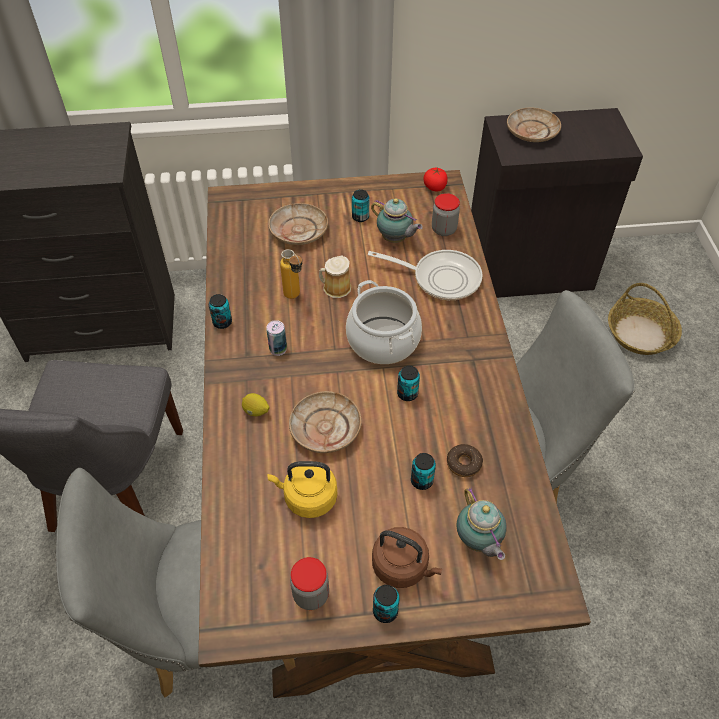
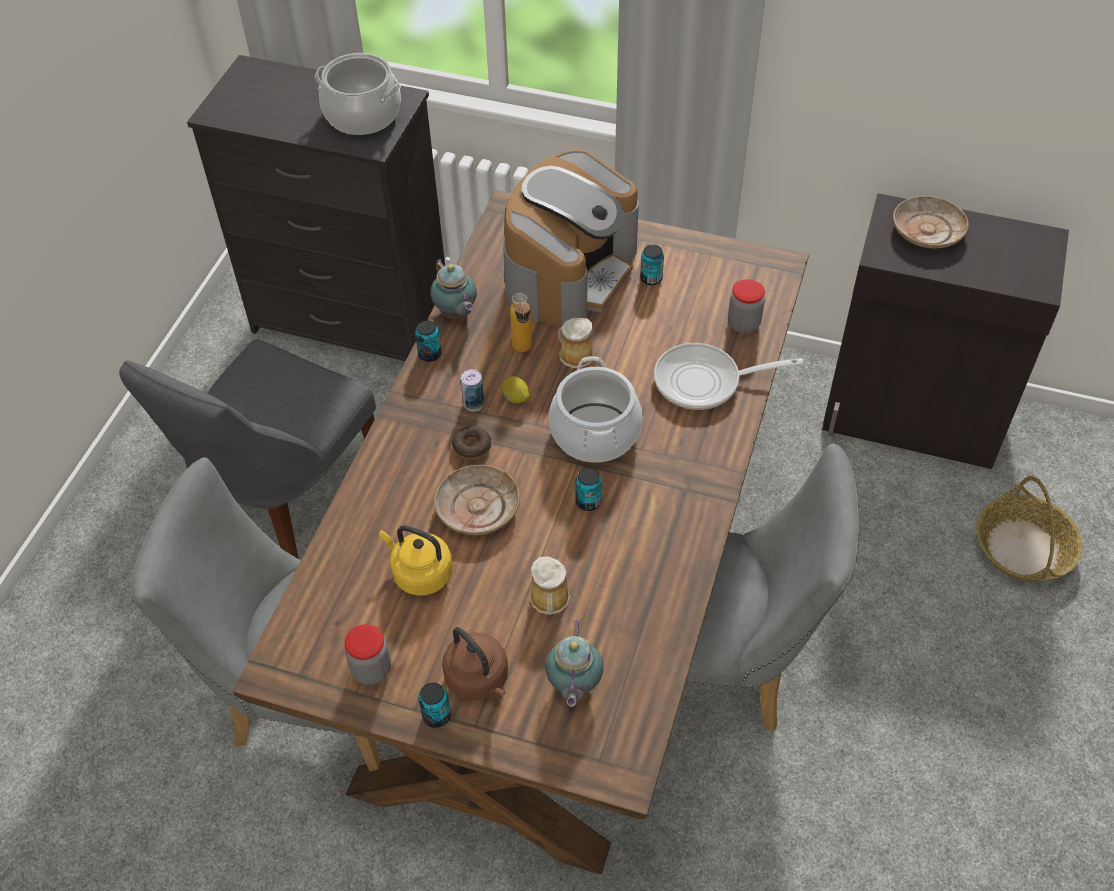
camera: 25 degrees right, 0 degrees up
(85, 151) = (363, 114): none -> cooking pot
(256, 411) = (414, 464): lemon -> lemon (516, 398)
(298, 231) = (569, 274): beige plate -> coffee machine
(395, 239) = (677, 318): teapot -> teapot (456, 314)
(421, 481) = (549, 600): can -> mug
(435, 187) = (764, 268): tomato -> none
(440, 278) = (705, 382): frying pan -> frying pan turned 135 degrees clockwise
(464, 463) = (606, 600): donut -> donut (472, 447)

